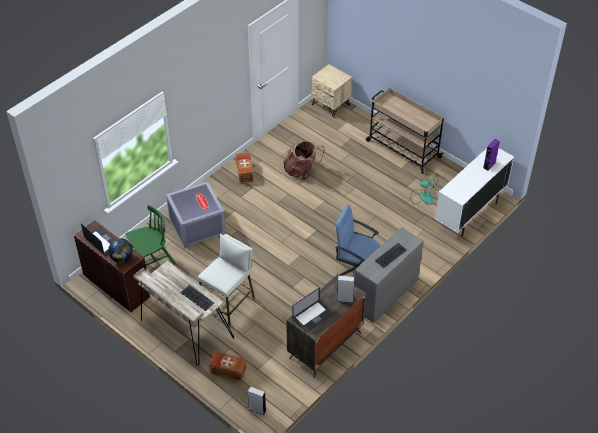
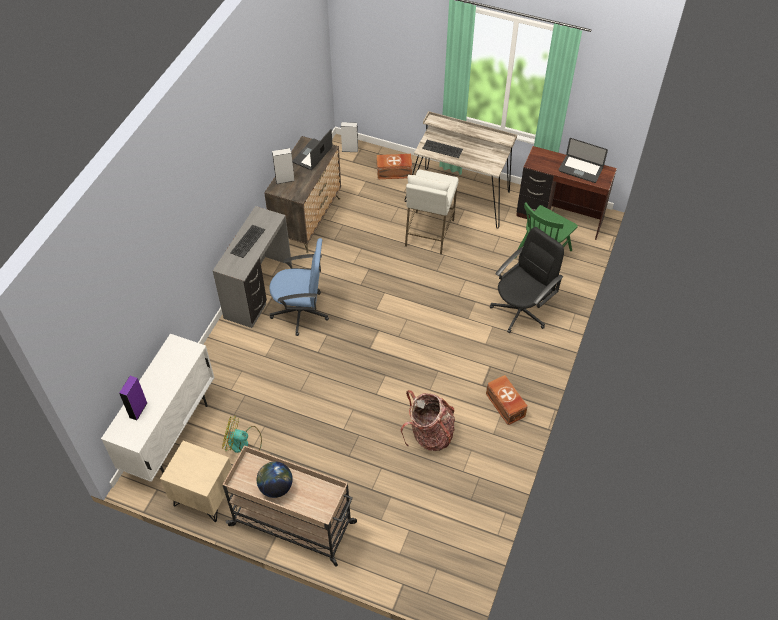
camera: 160 degrees right, 5 degrees up
(121, 258) = (545, 158): globe -> globe (276, 487)
(196, 224) = (521, 311): grey storage box -> black office chair
(331, 105) = (440, 583): beige nightstand -> beige nightstand (204, 497)

